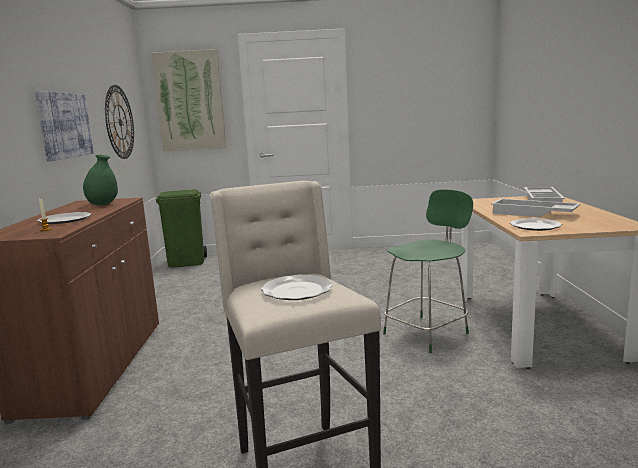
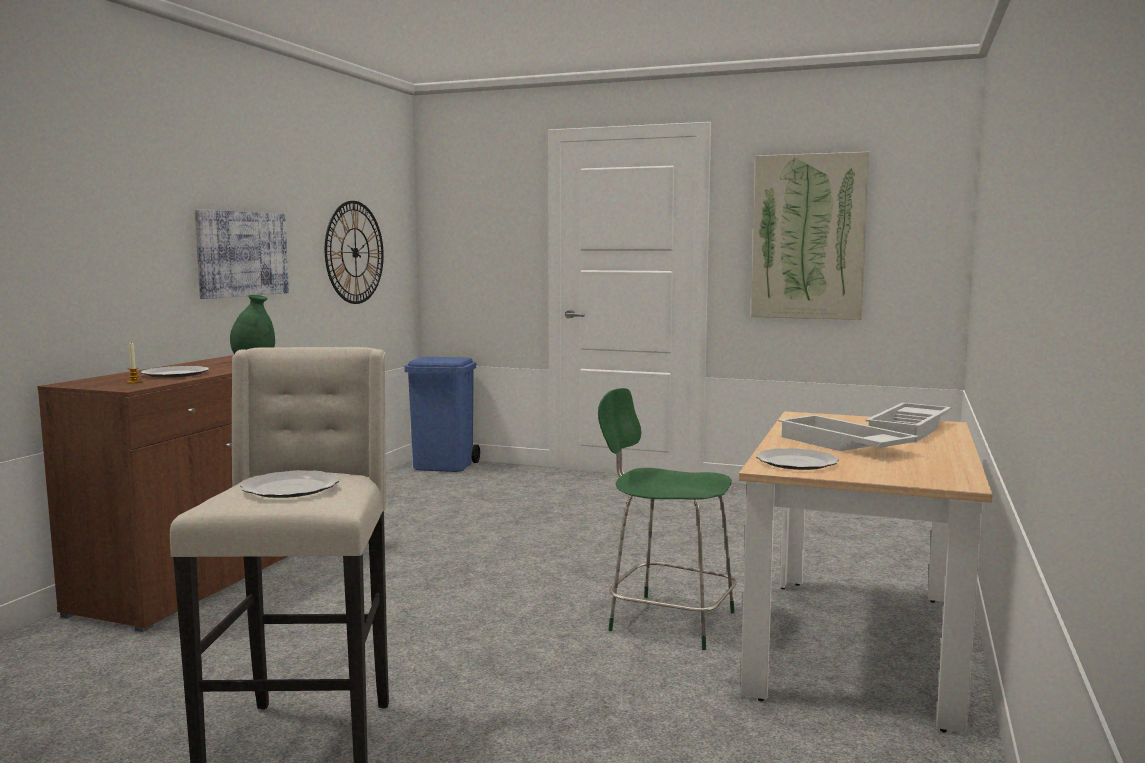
camera: 20 degrees right, 5 degrees down
(187, 262) = (444, 466): green trash can -> blue trash can
(190, 101) = (475, 226): picture -> picture (808, 237)
(427, 333) = (667, 620): green chair -> green chair turned 135 degrees counterclockwise

